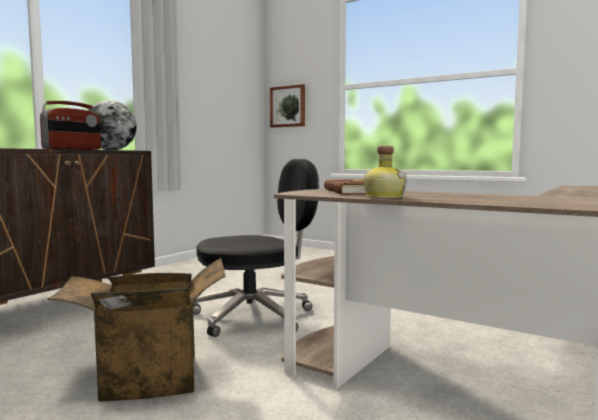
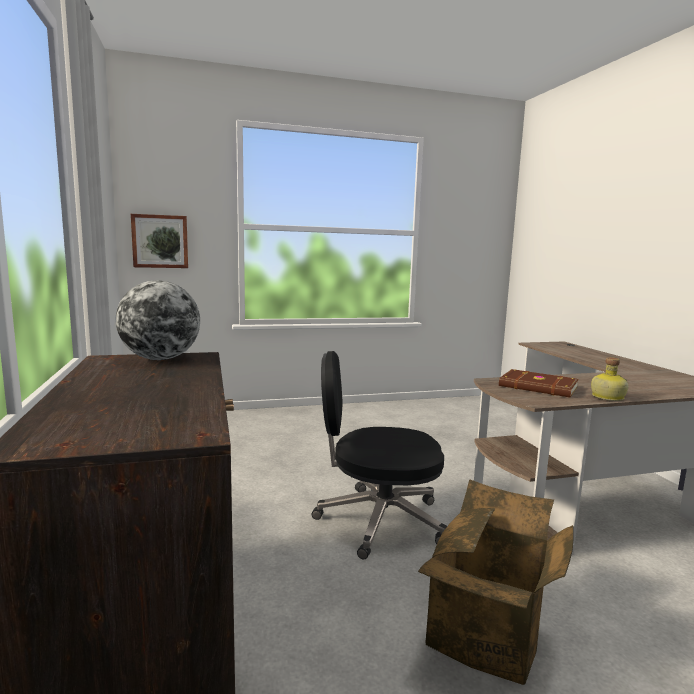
camera: 50 degrees left, 5 degrees up
(73, 149) = (198, 379): radio -> none
(255, 316) = (378, 520): black office chair -> black office chair turned 105 degrees counterclockwise

